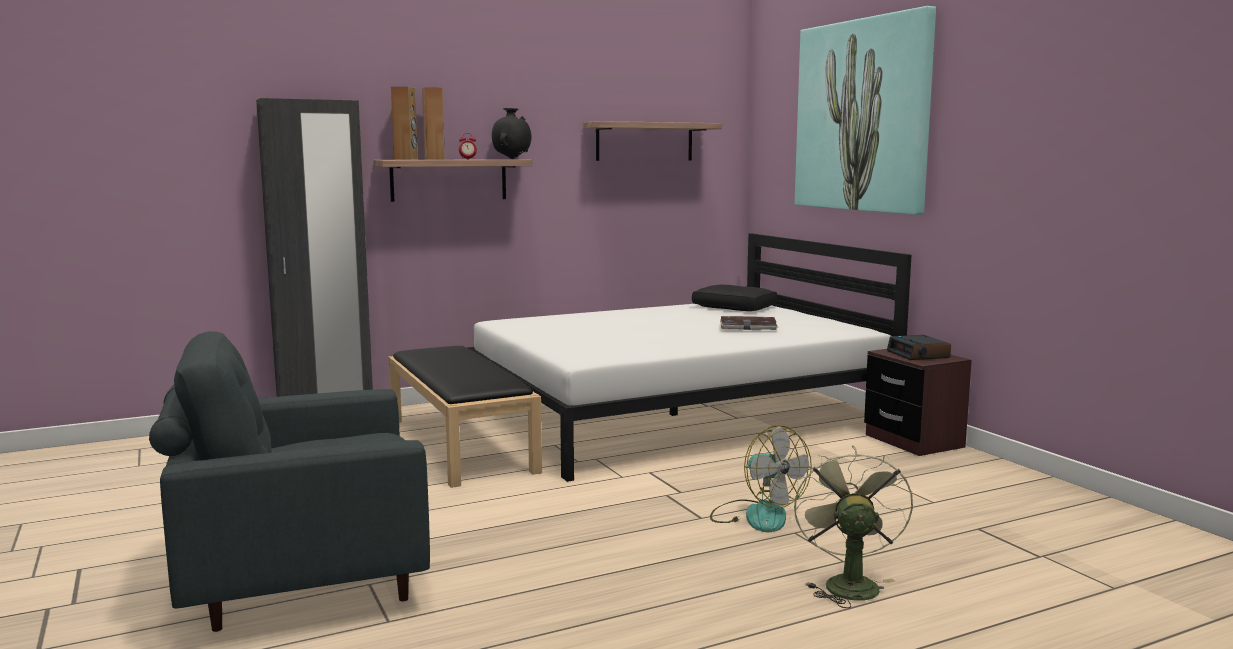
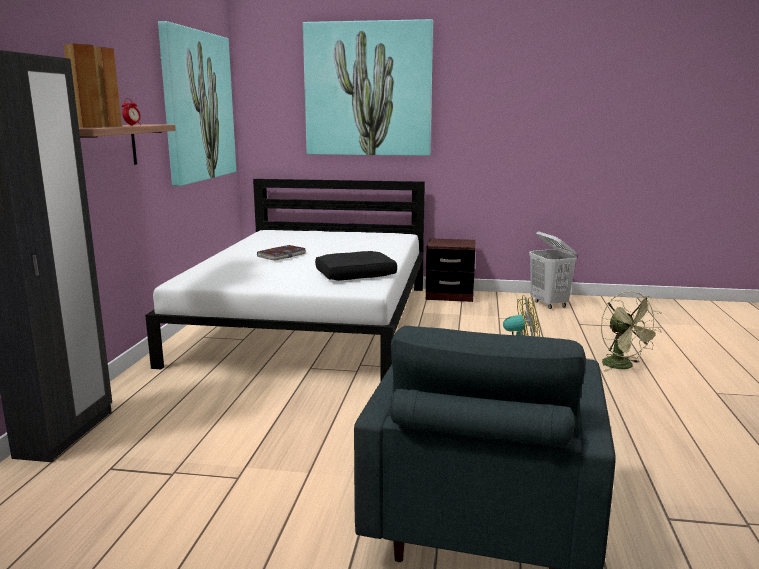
camera: 55 degrees left, 5 degrees up
(461, 445) = (253, 396): black bench -> none
(512, 159) = (148, 124): black vase -> none
(644, 142) = (197, 106): shelf -> picture
(735, 307) = (284, 235): black pillow -> black pillow (355, 274)
(748, 326) = (353, 245): book -> book (281, 255)
(847, 583) = (623, 366): green fan -> green fan turned 150 degrees counterclockwise
(919, 354) = (451, 242): alarm clock -> none
(1026, 496) = (549, 304): none -> white laundry basket

